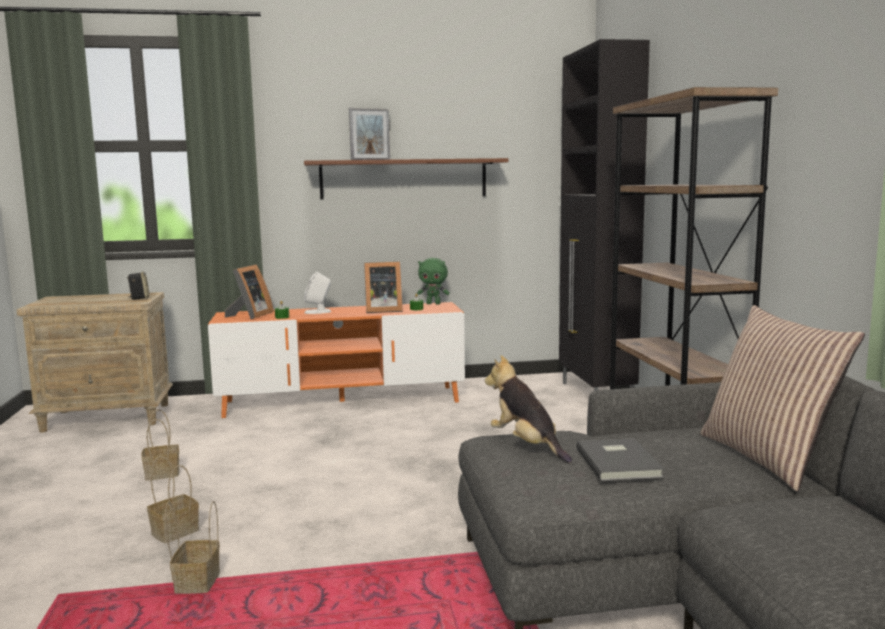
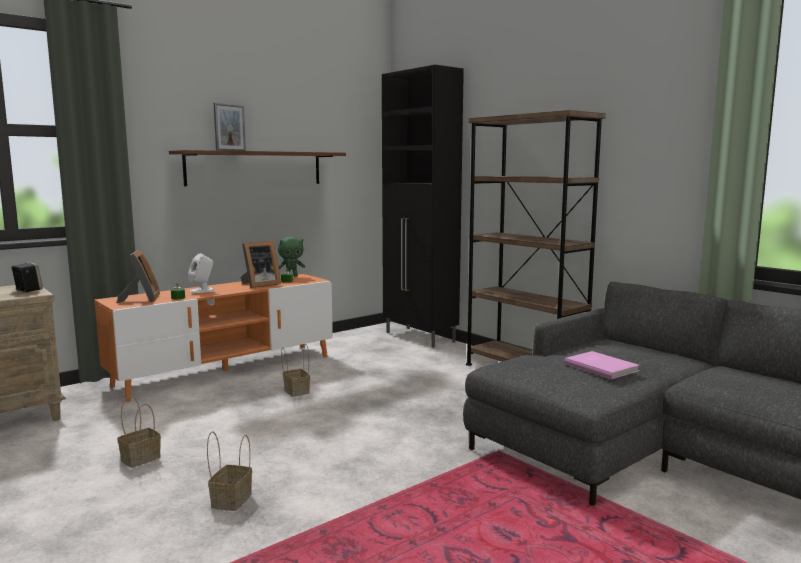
camera: 30 degrees left, 0 degrees up
(197, 582) = (312, 530): basket -> basket (295, 391)
(526, 445) = (530, 367): plush toy -> none
(620, 462) = (601, 366): grey book -> pink book
(768, 458) = (660, 352): pillow -> none

